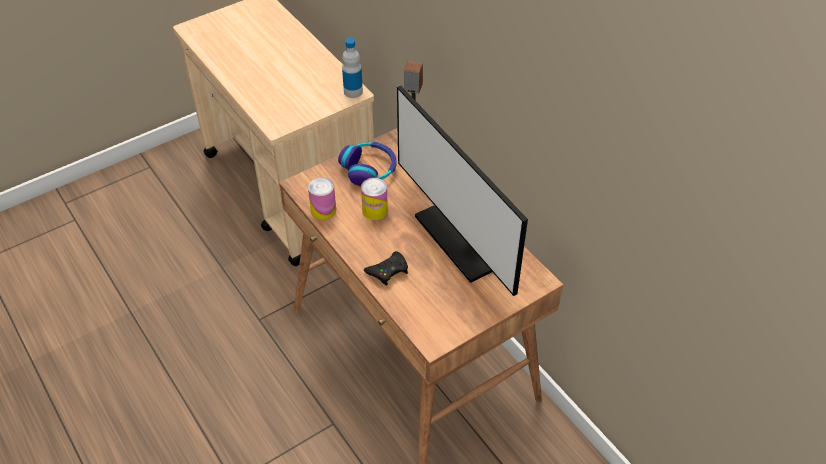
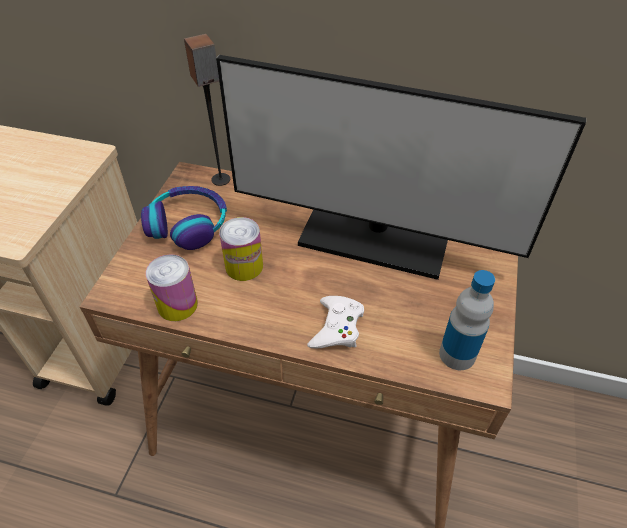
camera: 40 degrees left, 0 degrees up
(353, 92) = (85, 153): bottle -> bottle (457, 354)
(388, 271) = (337, 327): black game controller -> white game controller

